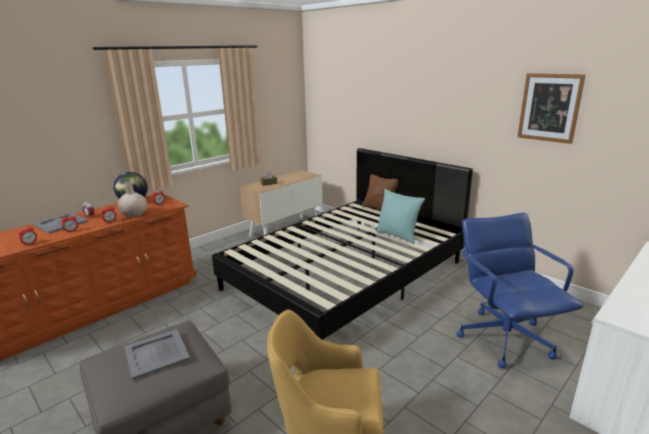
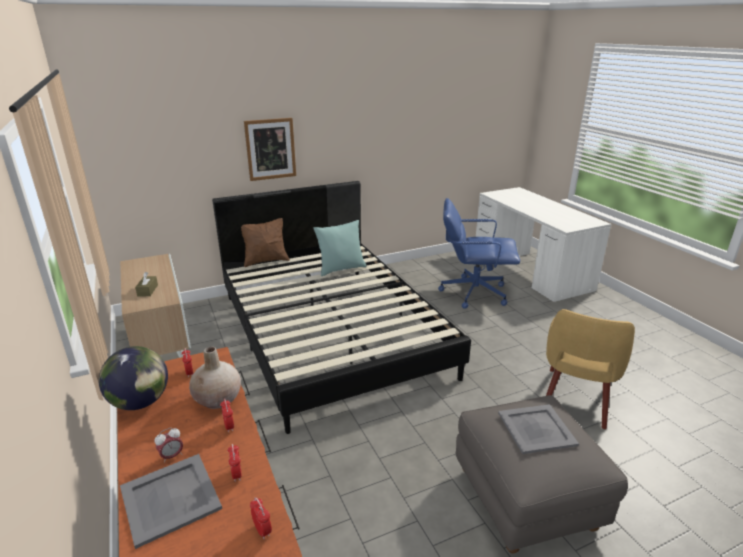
camera: 70 degrees left, 5 degrees up
(549, 107) = (408, 113): picture -> picture (270, 149)

